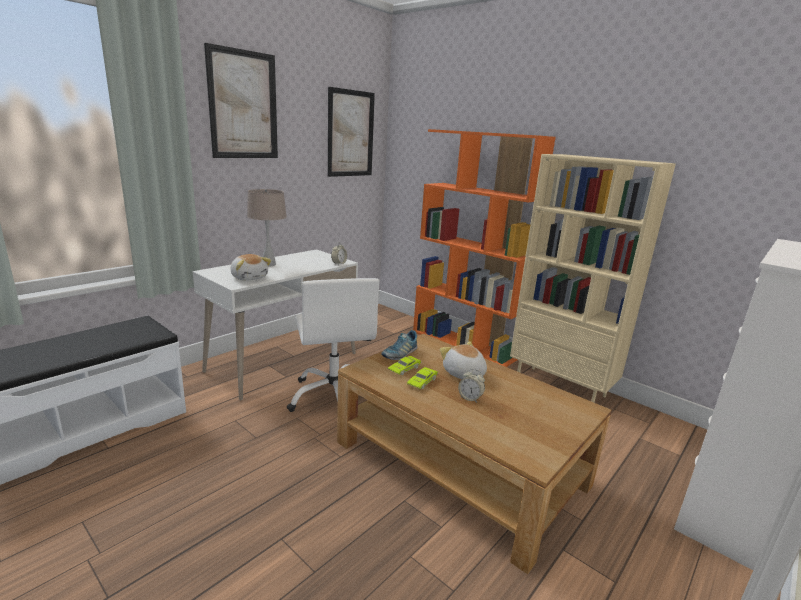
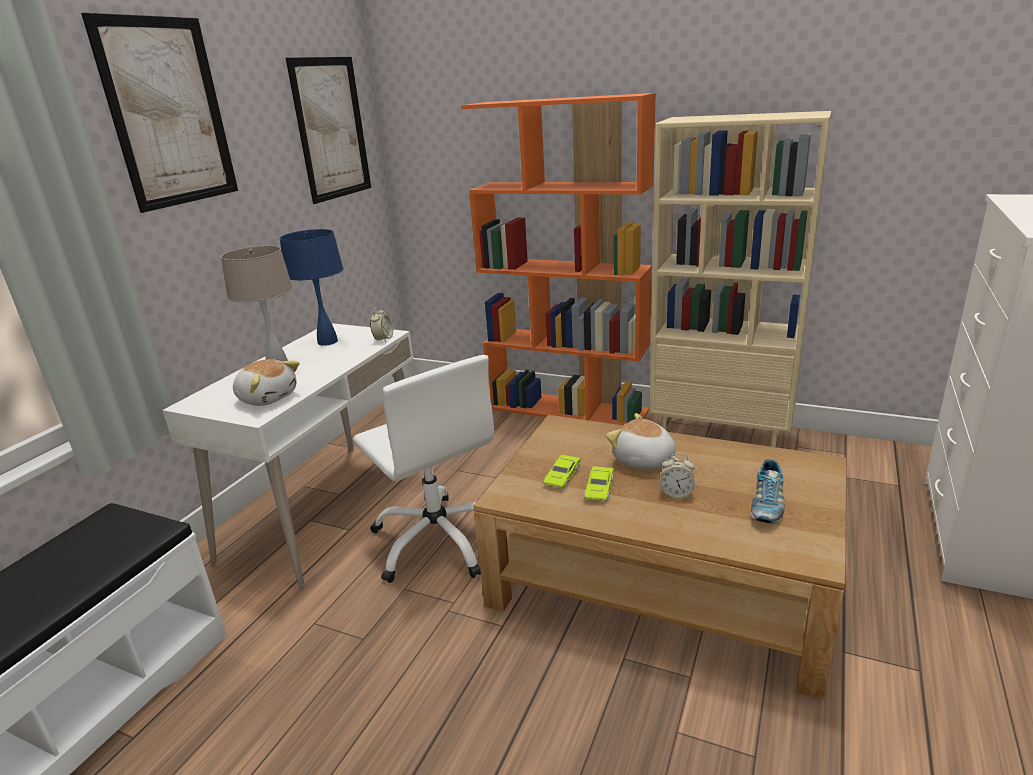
camera: 15 degrees left, 5 degrees up
(306, 258) = (327, 341): none -> blue table lamp
(399, 354) = (540, 455): shoe -> shoe (766, 506)

